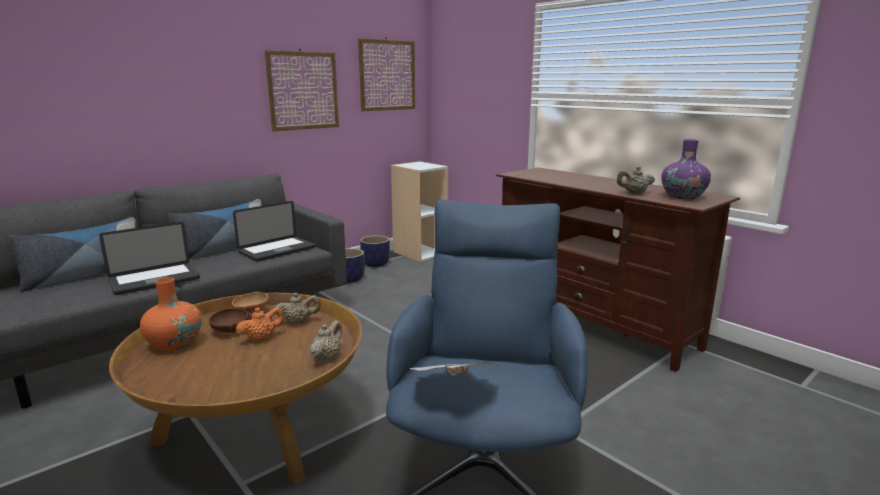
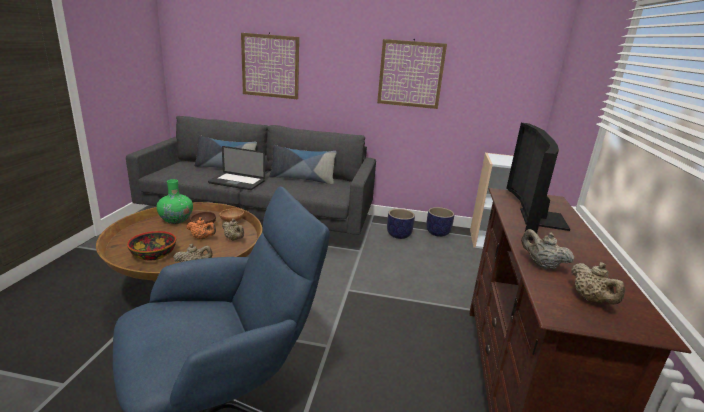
camera: 50 degrees right, 5 degrees up
(175, 344) = (176, 220): orange vase -> green vase
(253, 376) = (154, 255): none -> bowl
(277, 250) = (320, 190): laptop -> none
(387, 74) = (503, 67): picture -> picture (270, 65)
(453, 388) = (147, 325): newspaper -> none
(565, 179) = (535, 218): none -> television
(683, 196) = (590, 299): purple vase -> beige teapot

